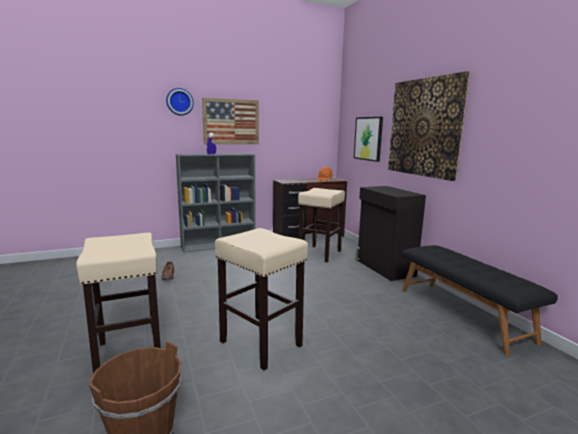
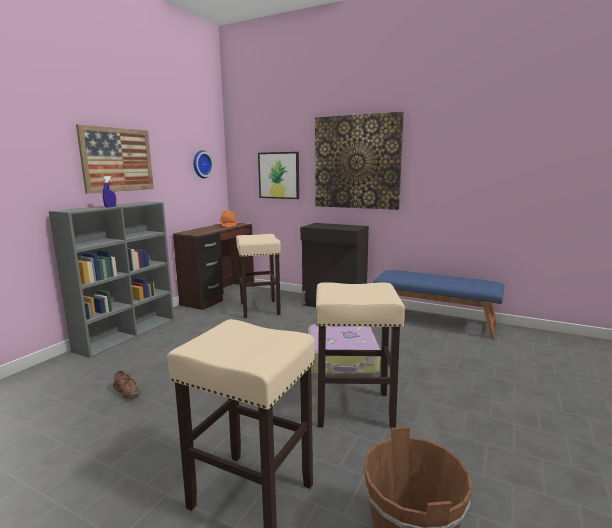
camera: 40 degrees left, 0 degrees up
(179, 102) = (44, 130): wall clock -> wall clock (201, 164)
(314, 309) = (342, 359): none -> suitcase
(463, 313) = (434, 321): black bench -> blue bench

